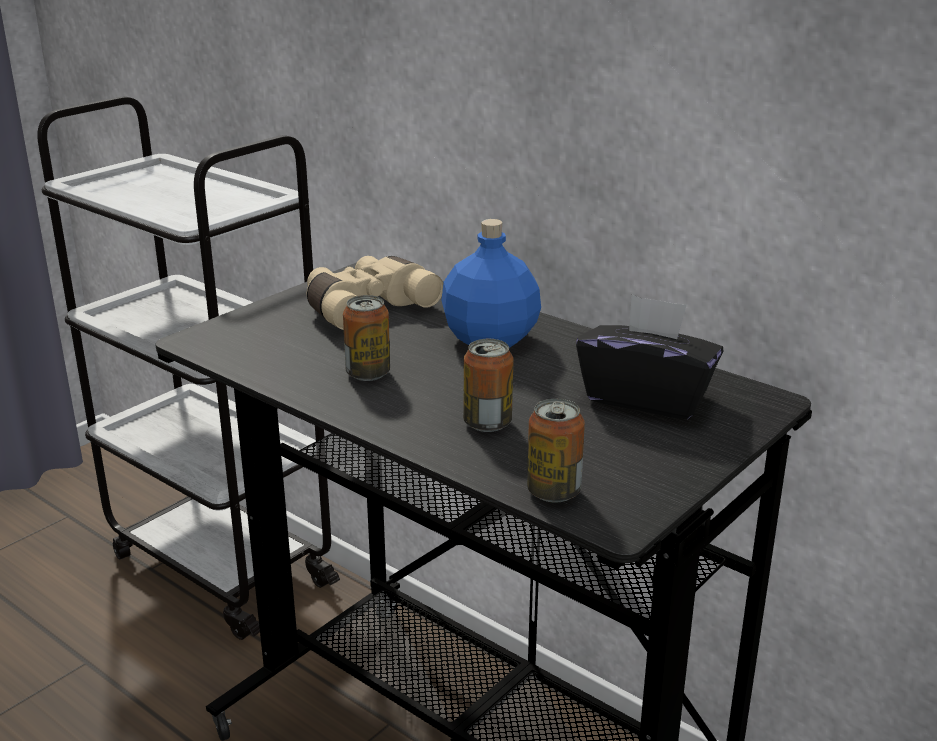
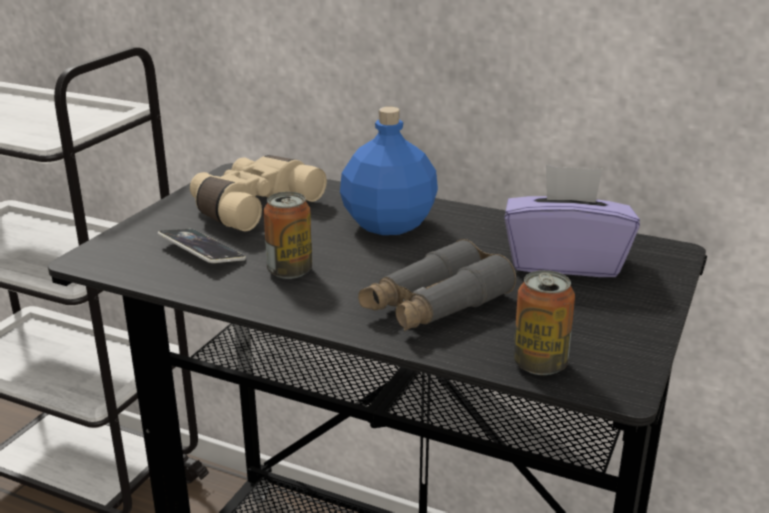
camera: 15 degrees left, 0 degrees up
(296, 345) = (201, 252): none -> phone
(487, 423) = (435, 305): can -> grey binoculars
(646, 397) = (564, 261): black tissue box -> purple tissue box

